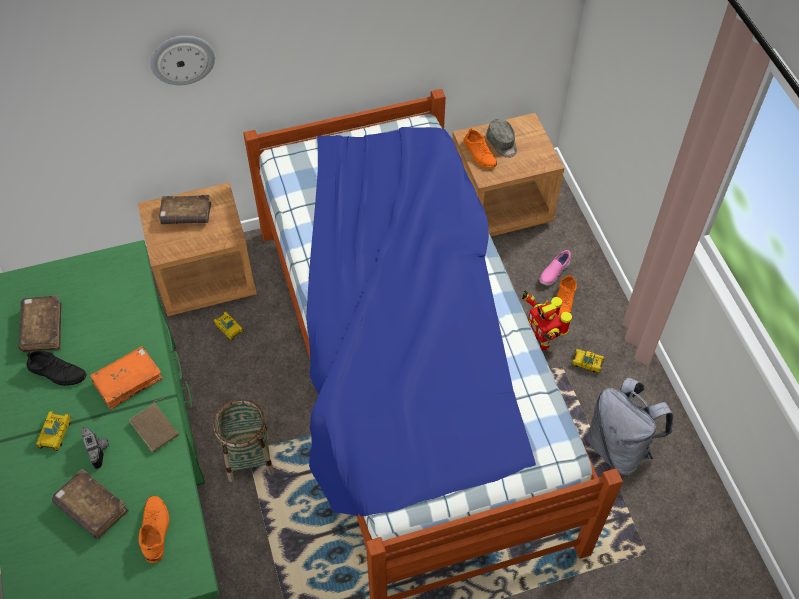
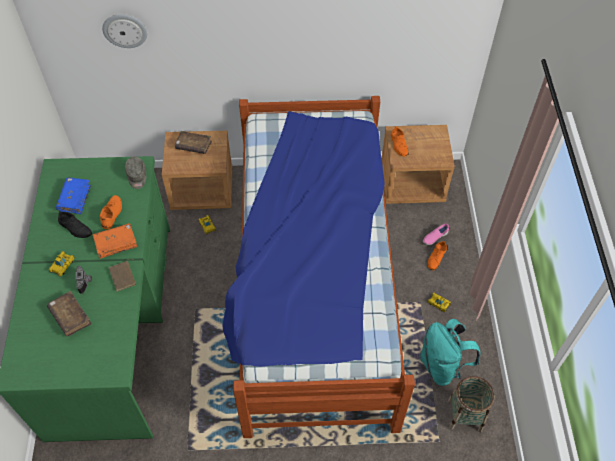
camera: 15 degrees right, 0 degrees up
(42, 328) = (74, 198): brown book -> blue book
(155, 530) = (103, 340): orange shoe -> orange shoe (112, 213)
(182, 59) = (203, 44): wall clock -> wall clock (125, 30)
(249, 458) = (195, 313): basket -> basket (465, 415)
(502, 144) = (416, 141): grey cap -> grey cap (137, 176)
(542, 340) = (412, 281): toy robot -> none
(619, 447) = (442, 366): grey backpack -> turquoise backpack

